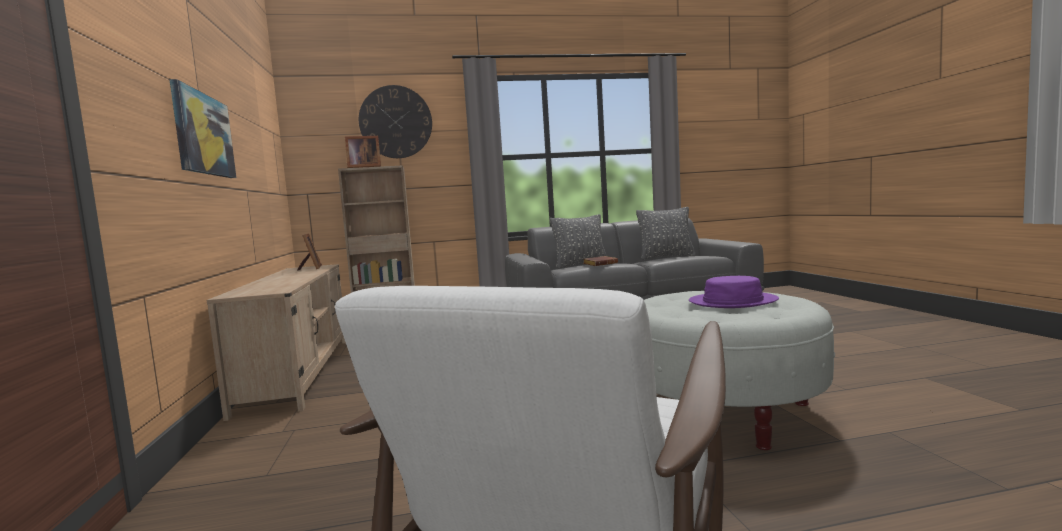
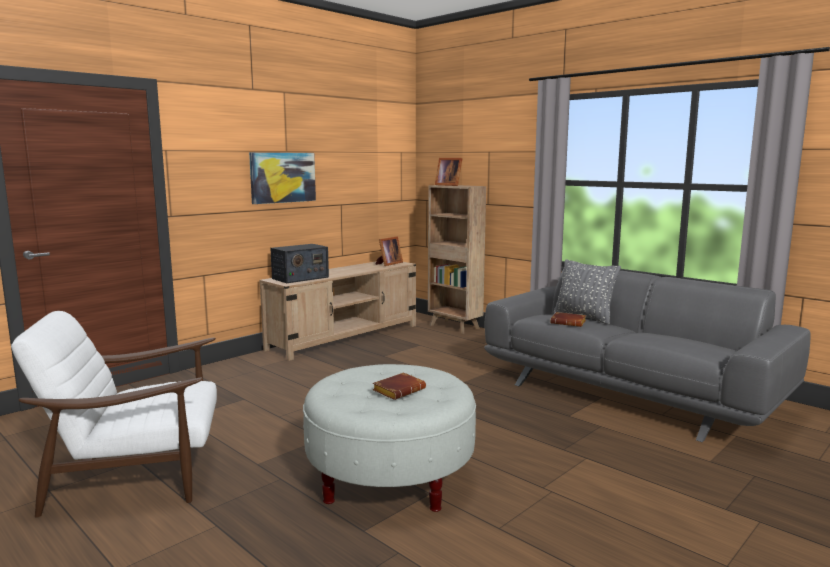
camera: 55 degrees right, 5 degrees up
(265, 287) = (300, 278): none -> radio
(396, 122) = (487, 142): wall clock -> none
(666, 257) = (676, 337): grey pillow -> none
(732, 302) = (399, 390): purple hat -> brown book

